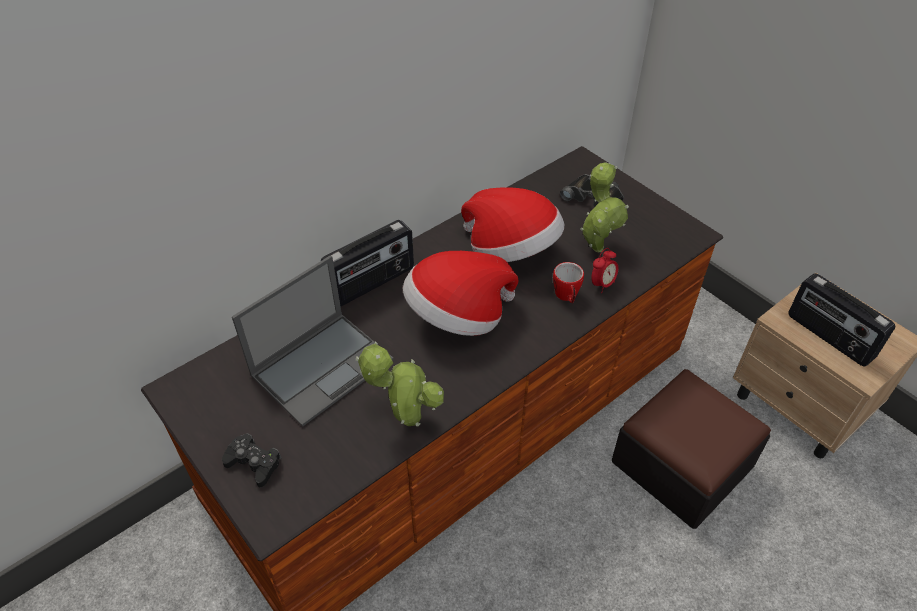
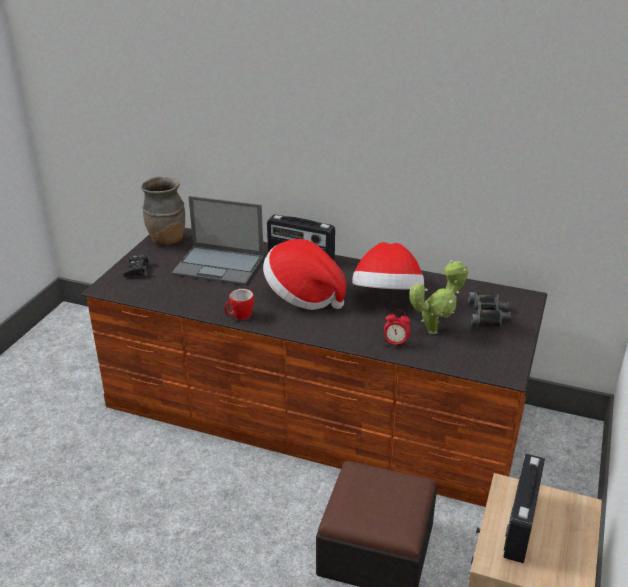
camera: 60 degrees right, 15 degrees down
(201, 399) = (166, 240): none -> brown vase
(406, 420) = (203, 305): potted plant -> none
(567, 297) = (366, 332): mug -> mug (239, 316)

